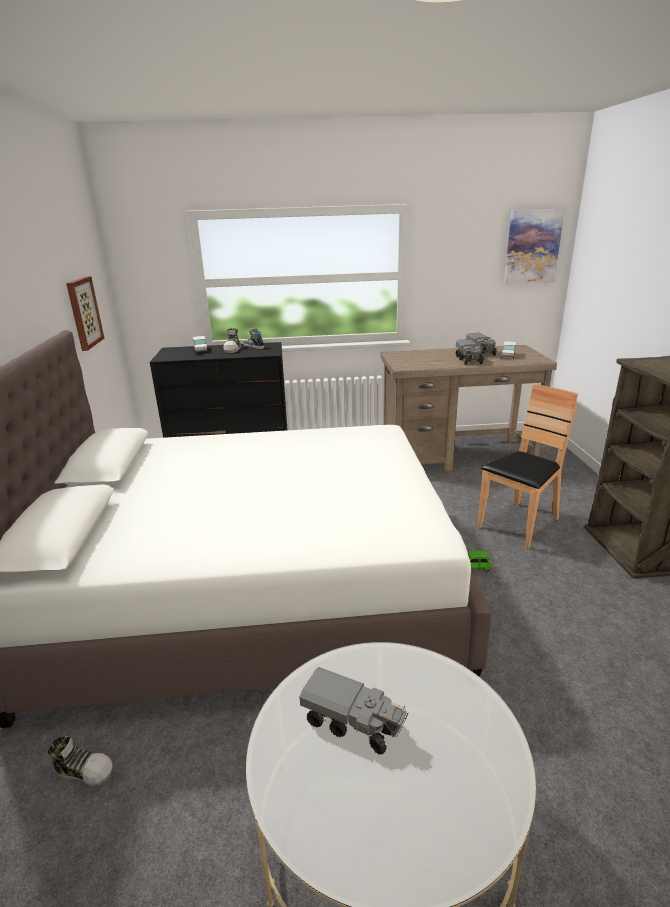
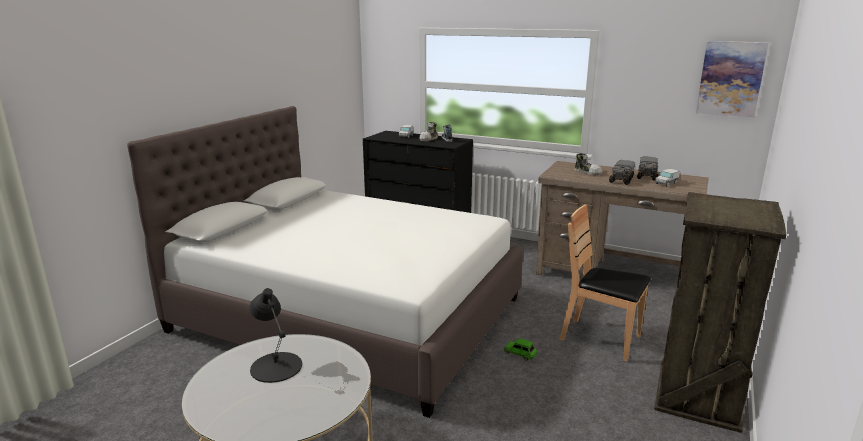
camera: 30 degrees right, 5 degrees down
(83, 312) = (323, 96): picture -> none
(84, 769) = (181, 364): shoe -> shoe (587, 172)
(353, 722) = (276, 366): toy truck -> black table lamp
(519, 524) = (600, 339): brown chair -> brown chair turned 135 degrees counterclockwise

